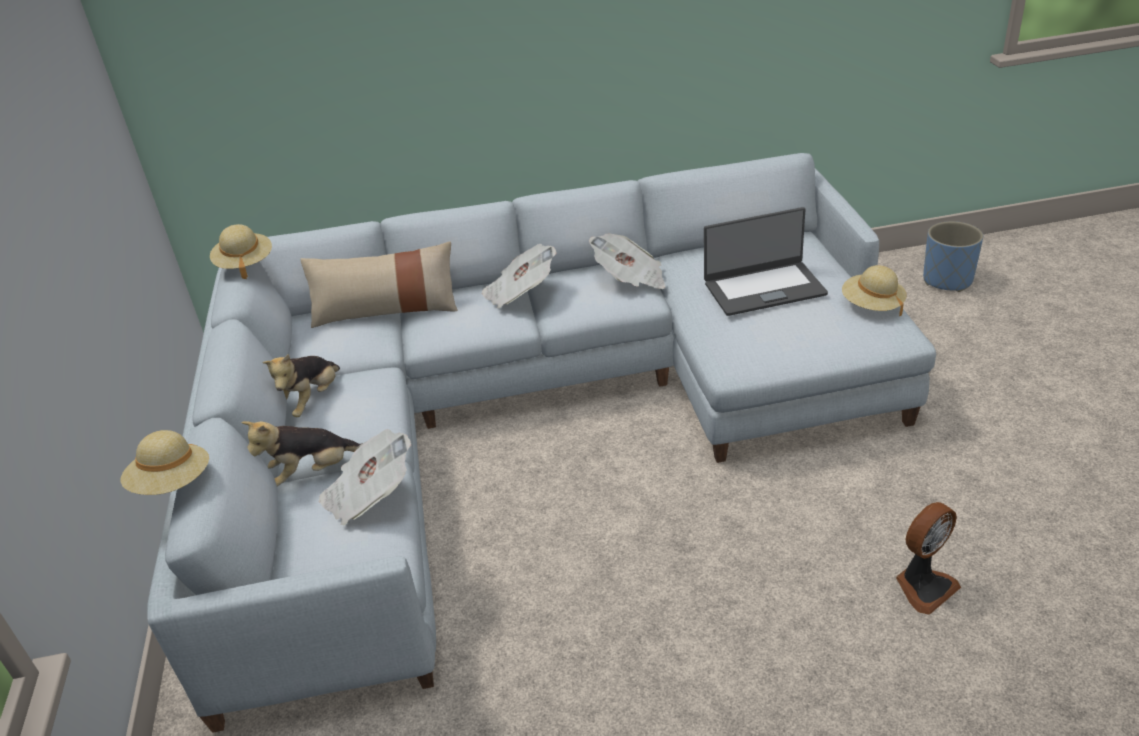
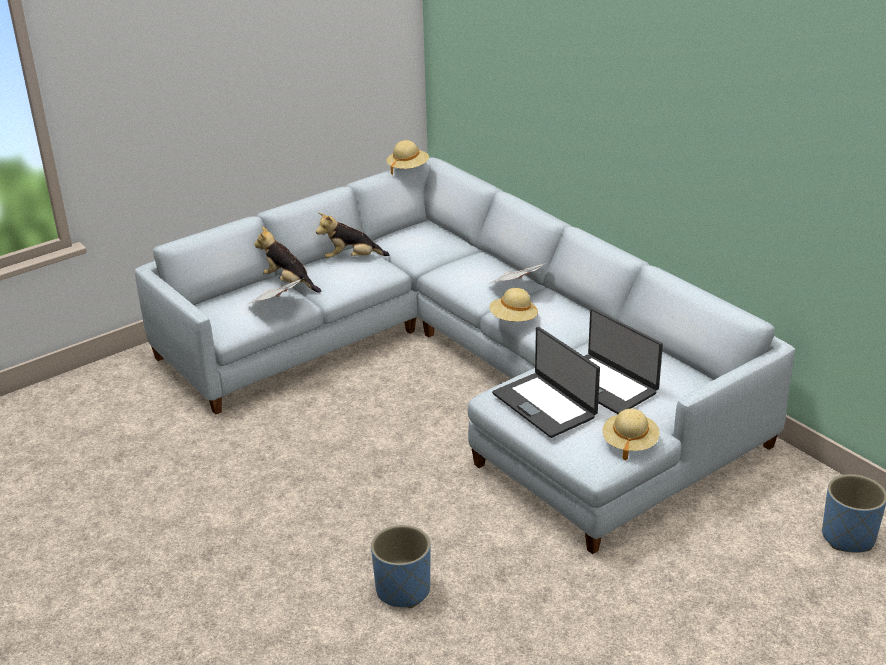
camera: 60 degrees right, 5 degrees down
(172, 484) = (200, 226): beige hat -> beige hat (513, 320)
(386, 310) = (458, 248): beige pillow -> none
(630, 279) = (575, 326): newspaper -> none
(777, 335) = (545, 405): none -> laptop
(923, 586) = (403, 590): fan -> blue planter

